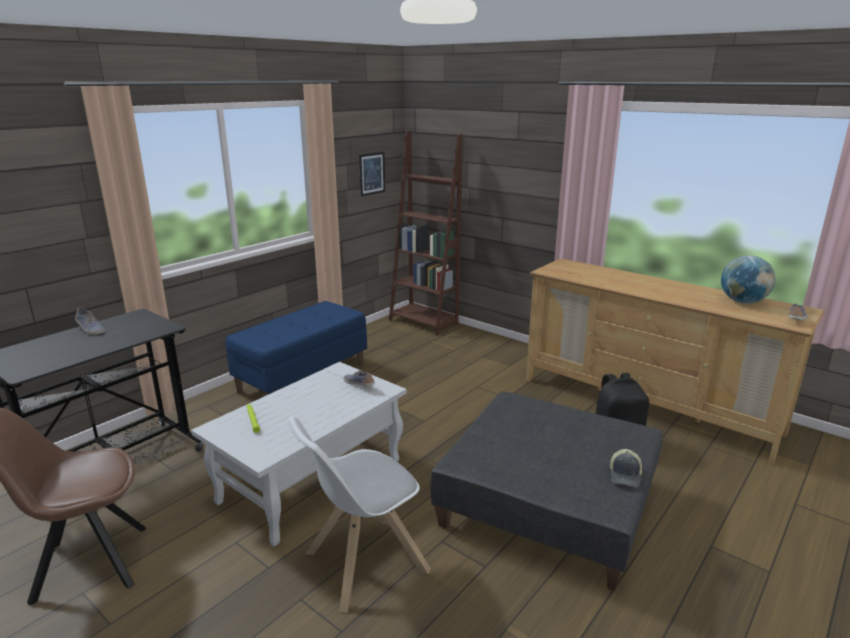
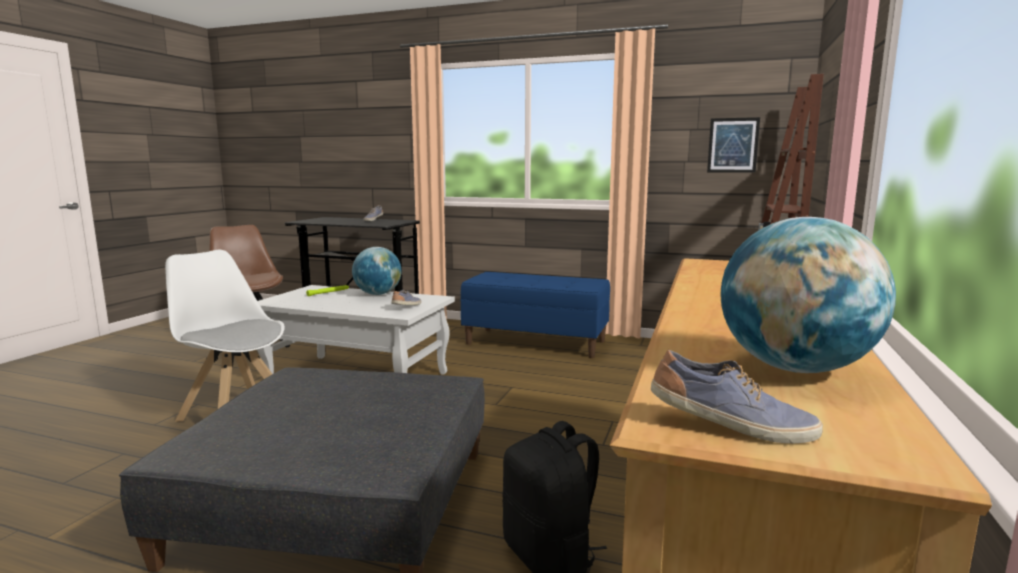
camera: 70 degrees right, 10 degrees down
(291, 394) = (378, 294): none -> globe
(625, 475) = (256, 463): cap -> none

